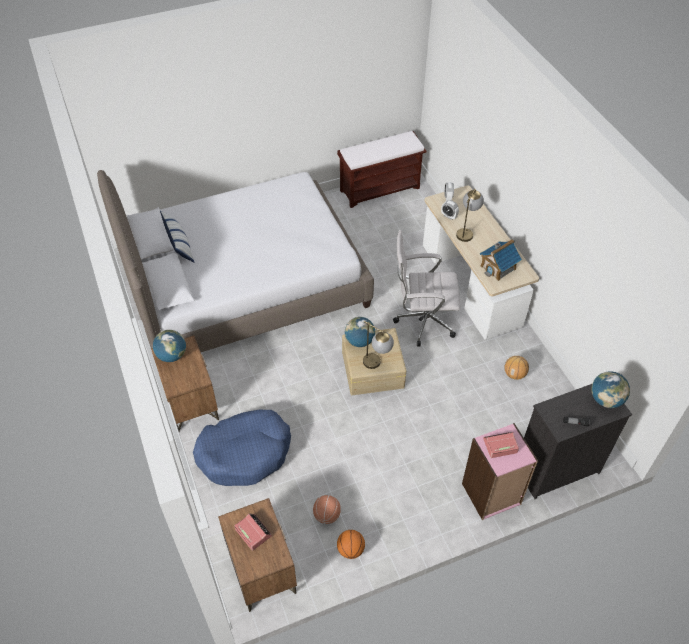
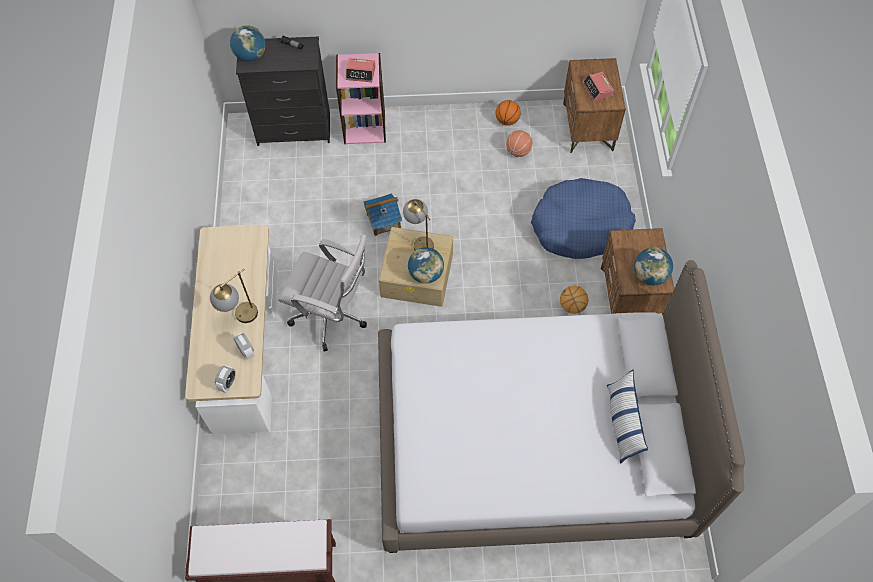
camera: 160 degrees left, 10 degrees up
(498, 267) = (237, 255): toy house -> toy house (383, 221)
(514, 374) = (270, 225): basketball -> basketball (572, 306)

